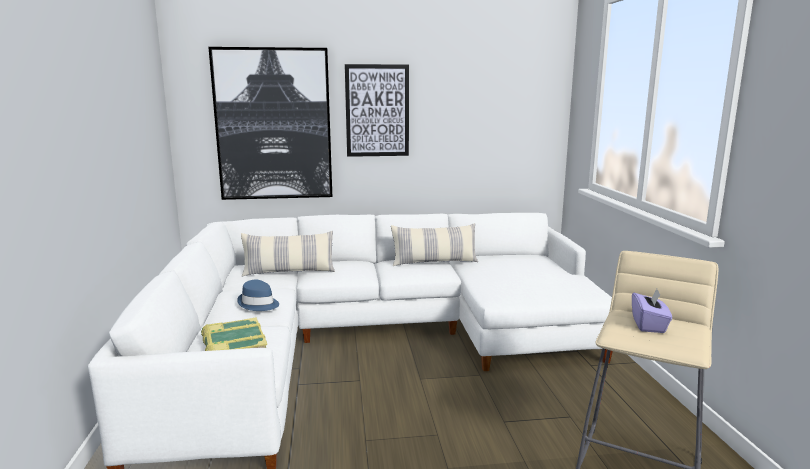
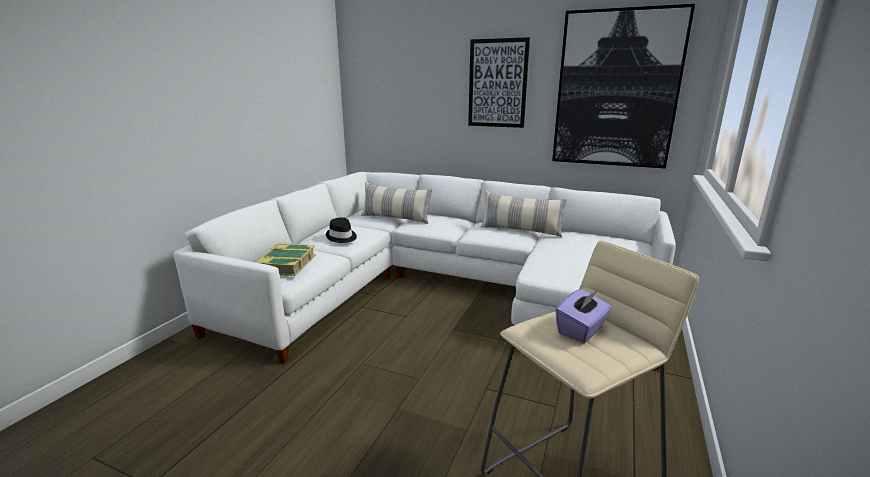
camera: 30 degrees right, 5 degrees up
(258, 304) = (341, 237): blue hat -> black hat
(273, 125) = (412, 95): picture -> picture (616, 90)

